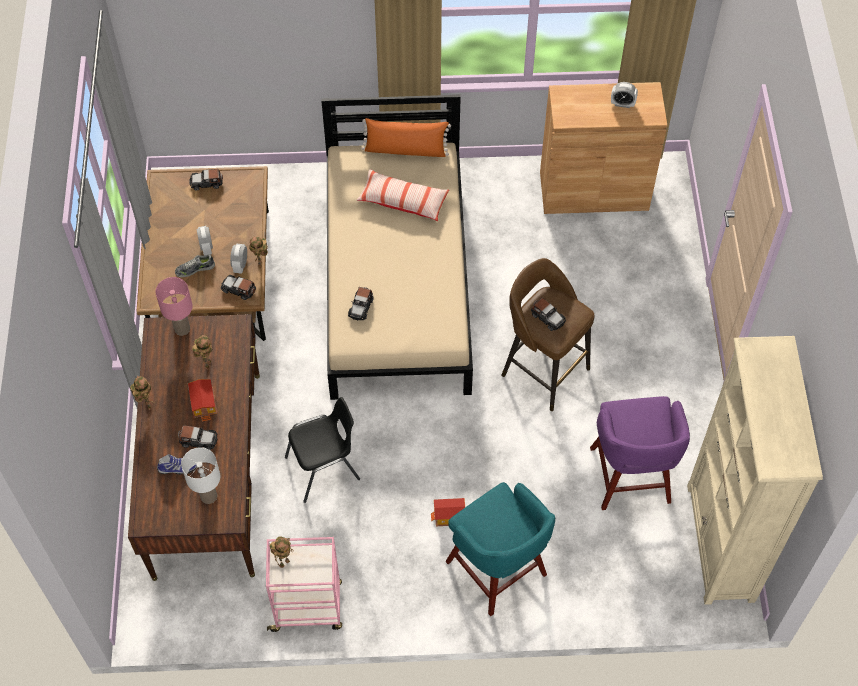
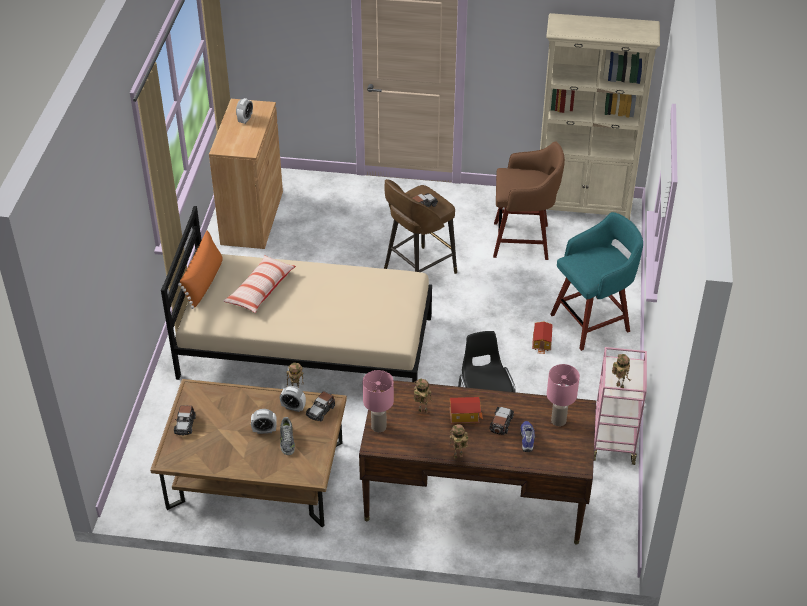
camera: 80 degrees left, 15 degrees down
(209, 496) = (558, 420): white table lamp -> pink table lamp
(361, 307) = (366, 328): toy car -> none
(630, 478) = (523, 241): purple stool -> brown stool

